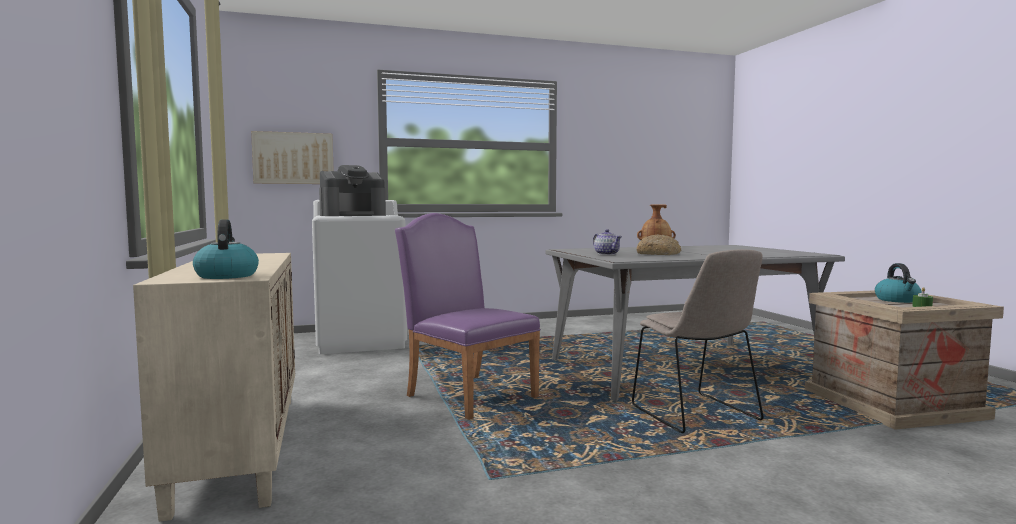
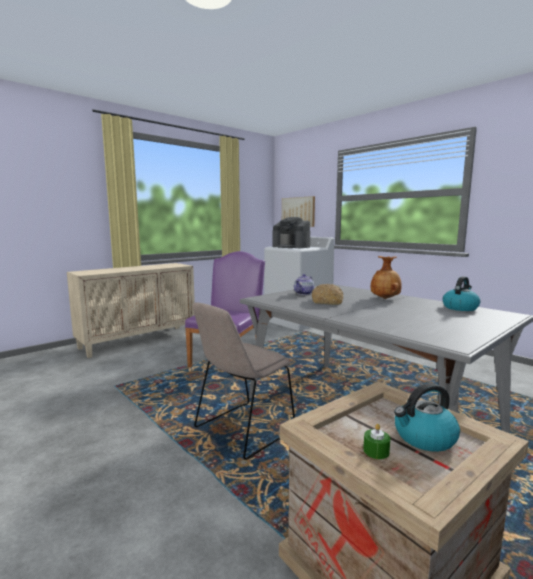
camera: 65 degrees right, 5 degrees up
(226, 276) = (90, 272): kettle -> kettle (460, 307)

